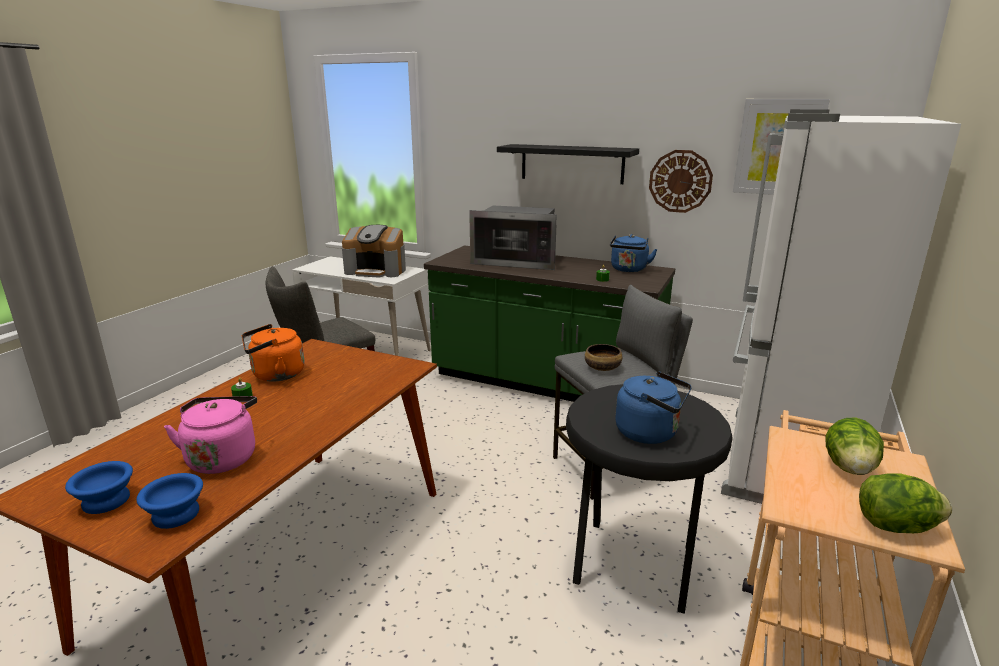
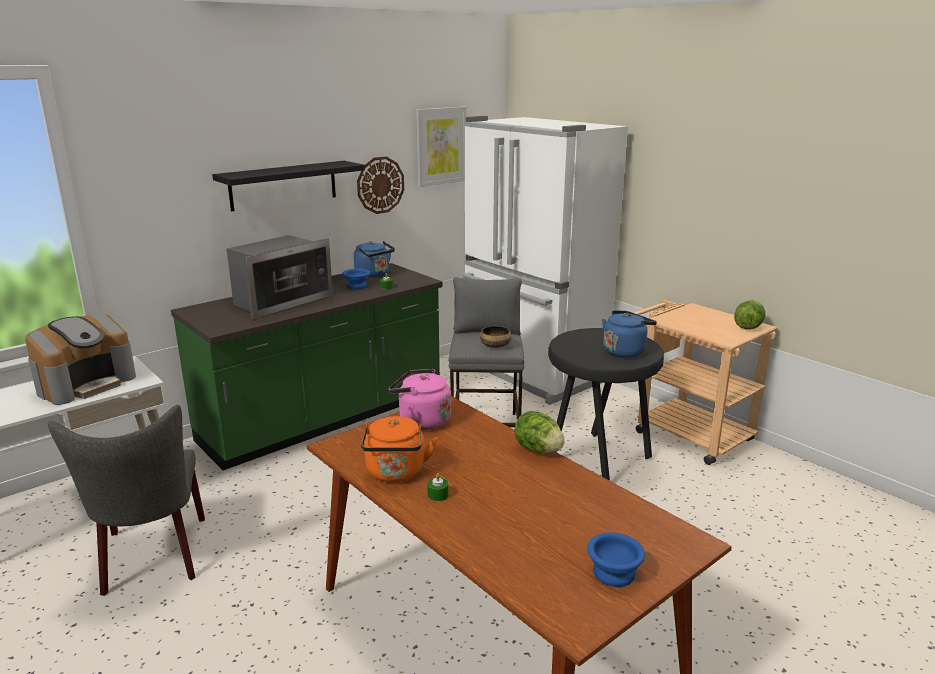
camera: 65 degrees left, 0 degrees up
(178, 514) = (651, 532): blue bowl -> blue bowl (357, 286)
(222, 457) = (564, 509): pink kettle -> pink kettle (421, 420)
(849, 468) = (697, 318): lettuce -> lettuce (538, 450)

